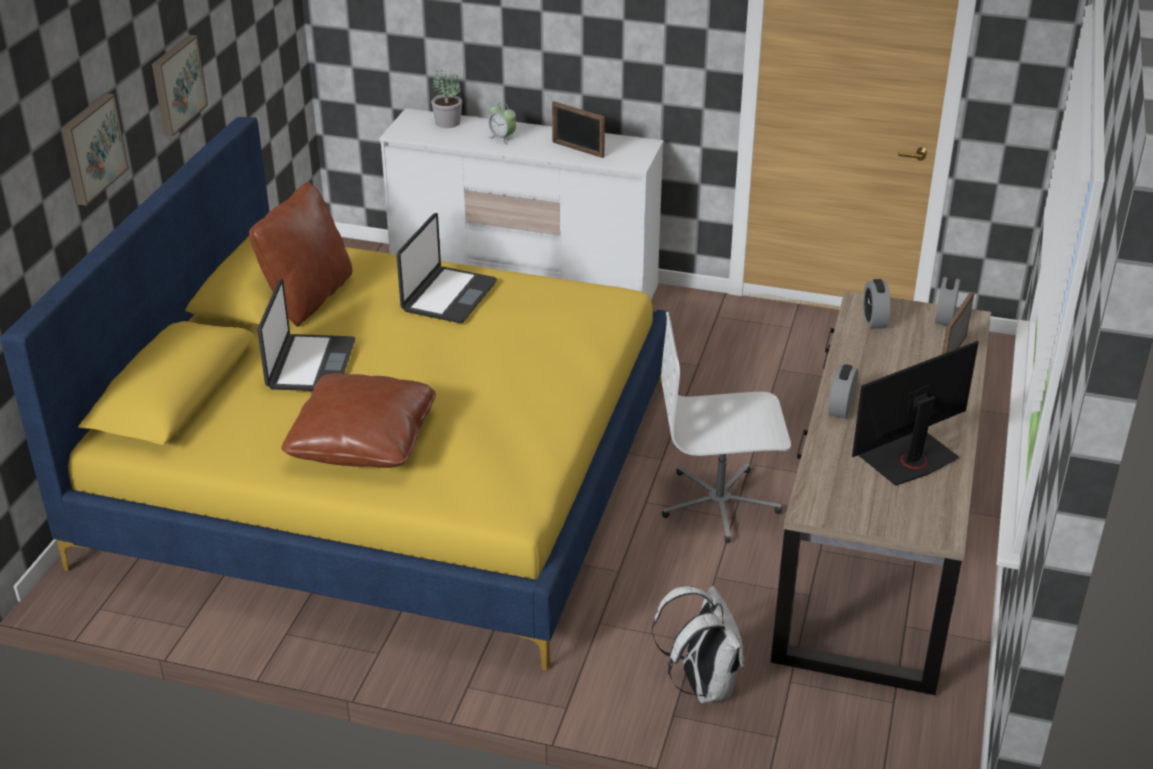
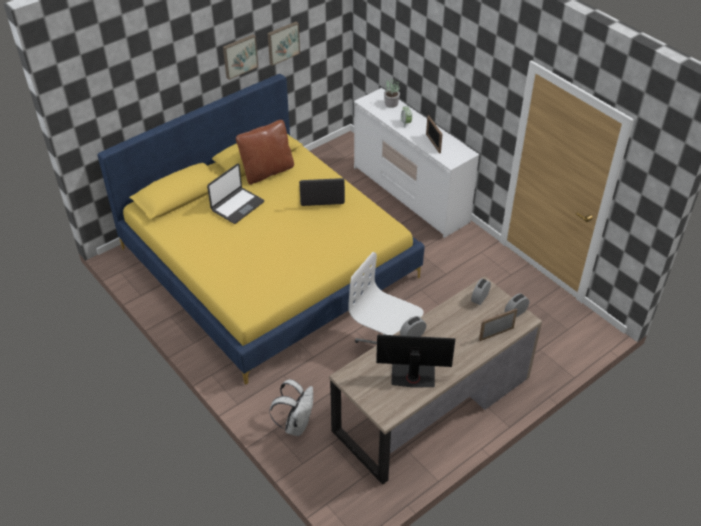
camera: 35 degrees right, 10 degrees up
(91, 148) = (173, 81): picture -> picture (282, 42)
(363, 441) = (223, 252): brown pillow -> none
(448, 296) = (321, 196): laptop -> laptop turned 150 degrees counterclockwise

